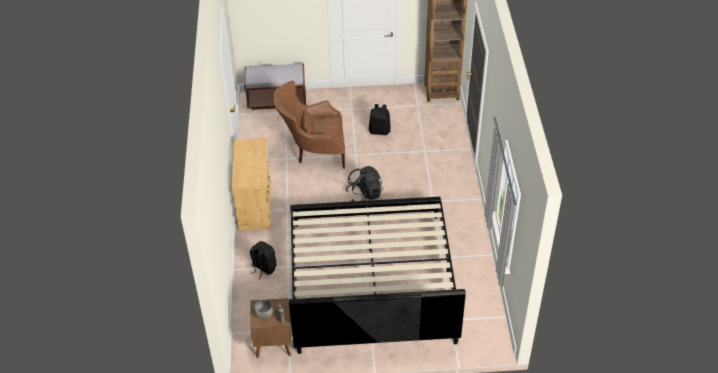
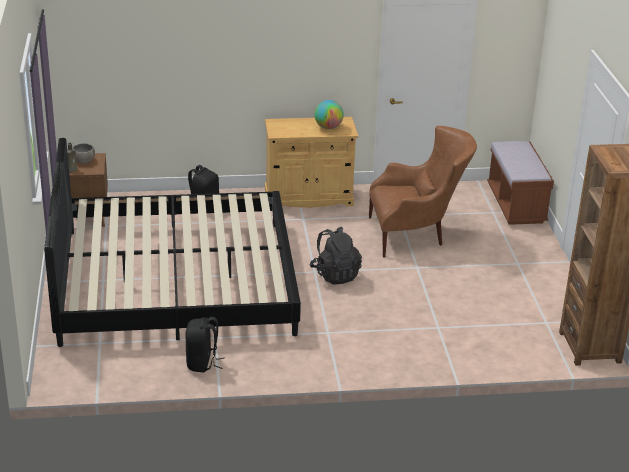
camera: 85 degrees right, 15 degrees down
(252, 153) = (328, 127): none -> globe
(313, 151) = (417, 234): brown armchair -> brown armchair turned 90 degrees clockwise
(379, 130) = (474, 287): black backpack -> black backpack (202, 363)

